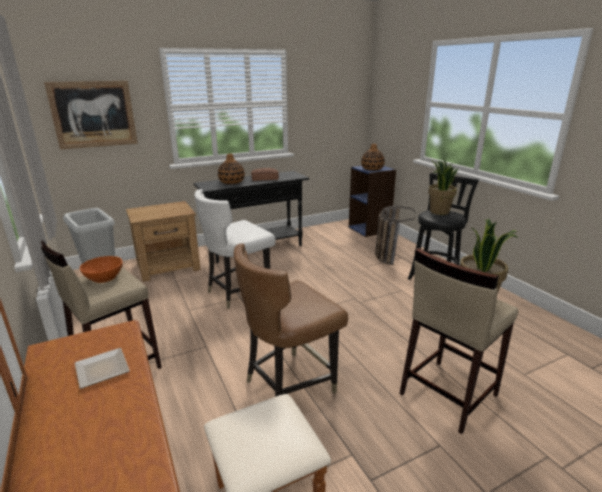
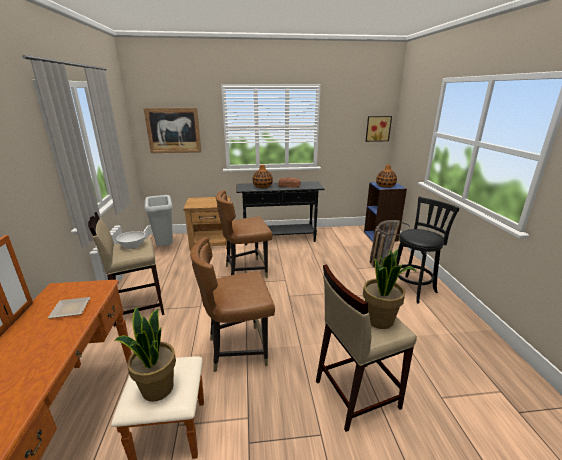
camera: 20 degrees right, 0 degrees up
(104, 278) = (132, 245): orange bowl -> white bowl
(238, 292) = (246, 270): white chair -> brown chair
(351, 103) = (377, 128): none -> picture
(439, 212) = (420, 232): potted plant -> potted plant (157, 388)

